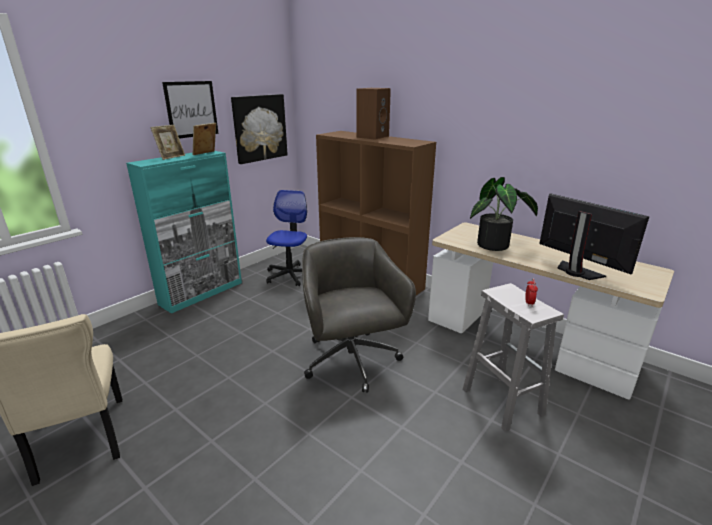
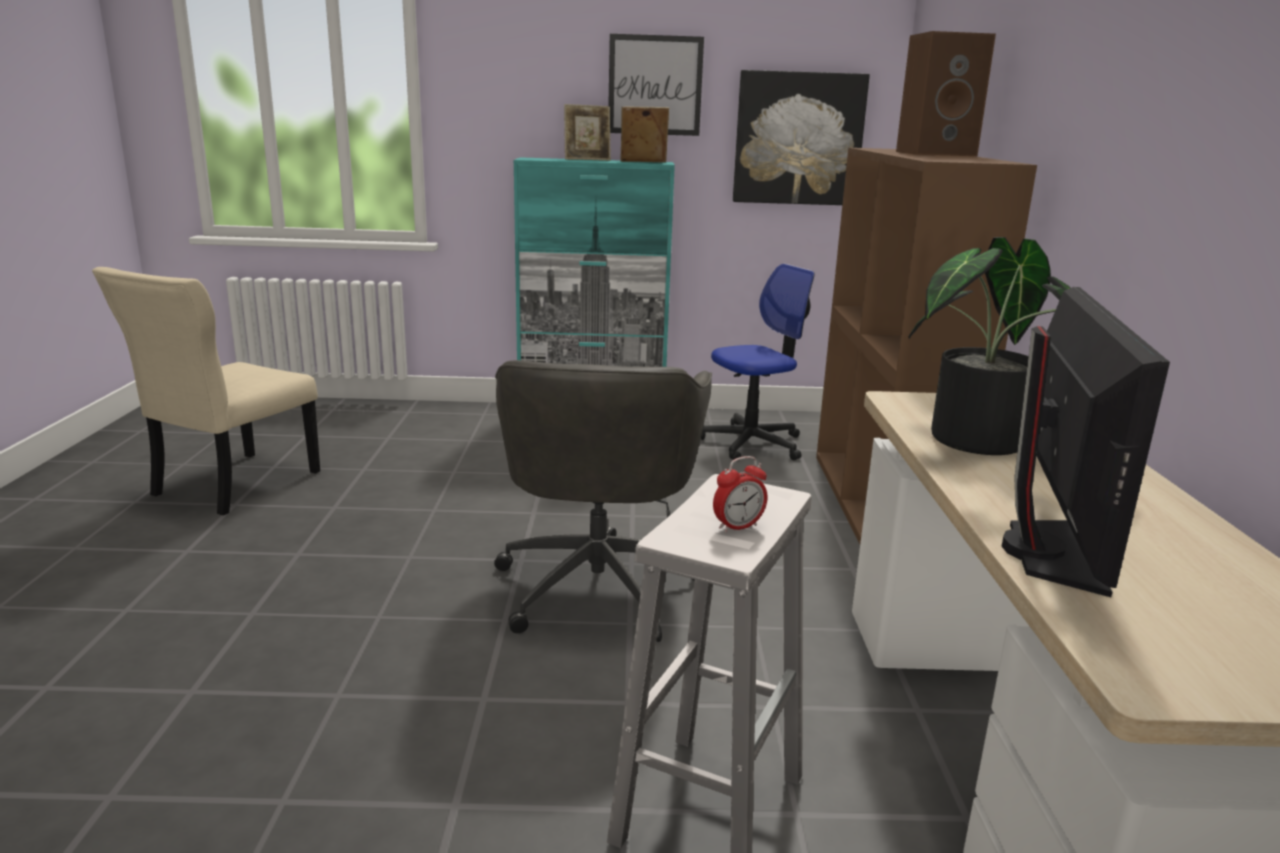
camera: 50 degrees right, 5 degrees down
(352, 362) = (598, 584): grey office chair -> grey office chair turned 150 degrees clockwise

